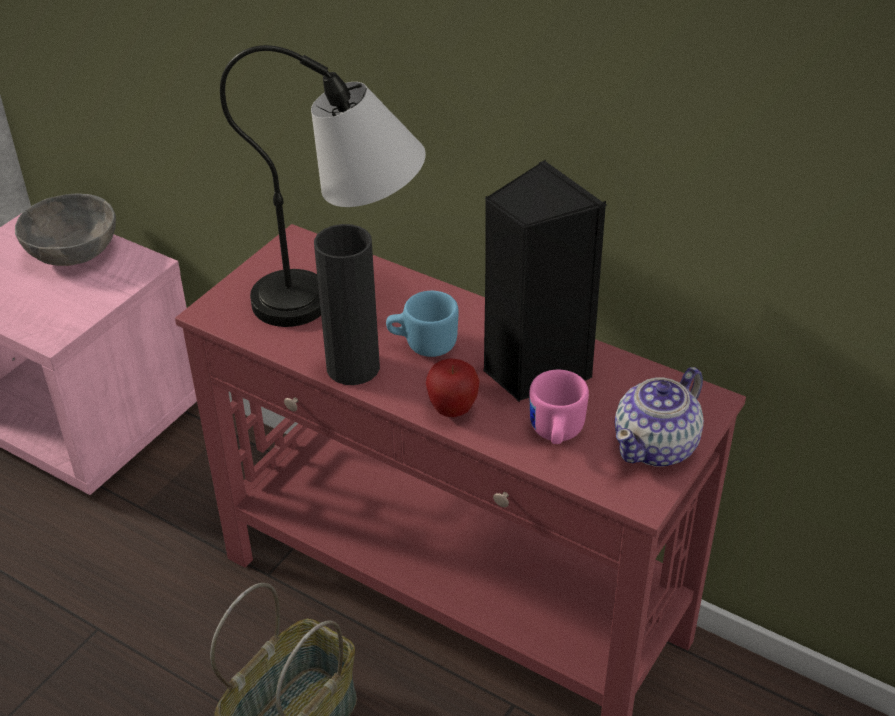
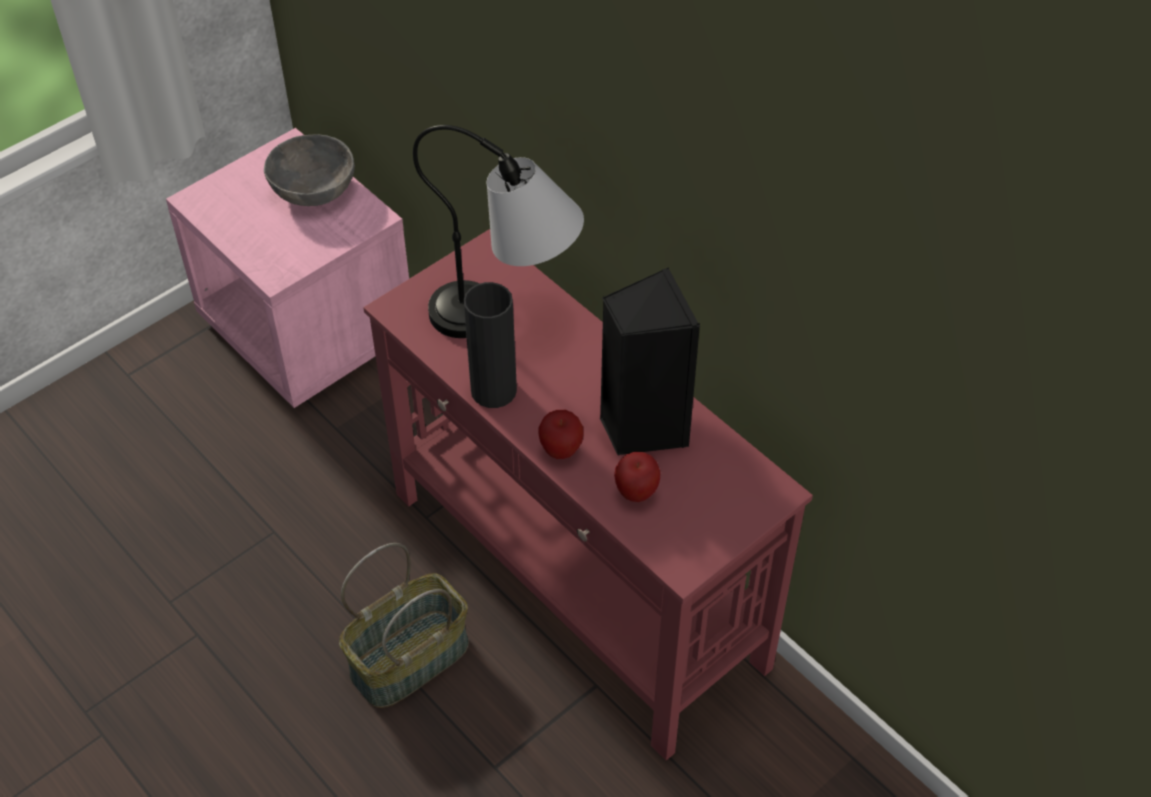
camera: 15 degrees right, 10 degrees up
(423, 344) = (559, 380): blue mug -> none
(555, 434) = (636, 493): pink mug -> apple
(657, 446) = (715, 524): teapot -> none

